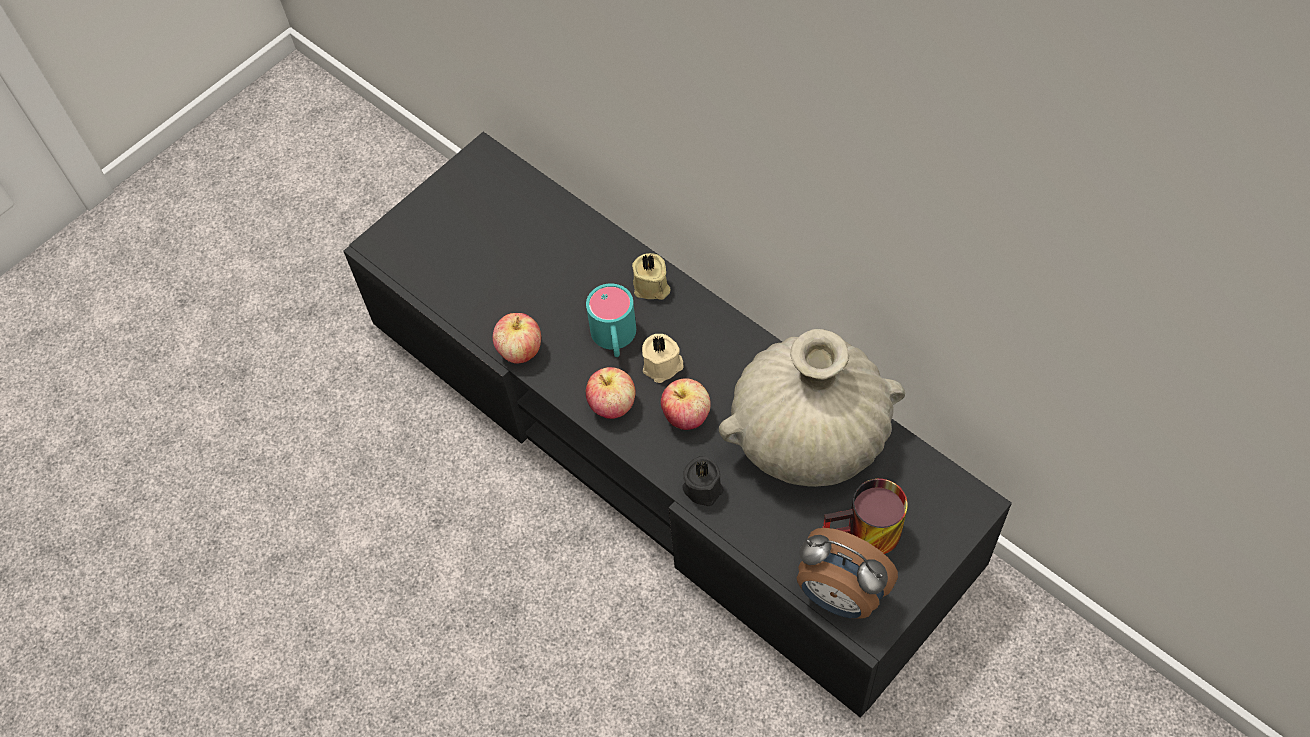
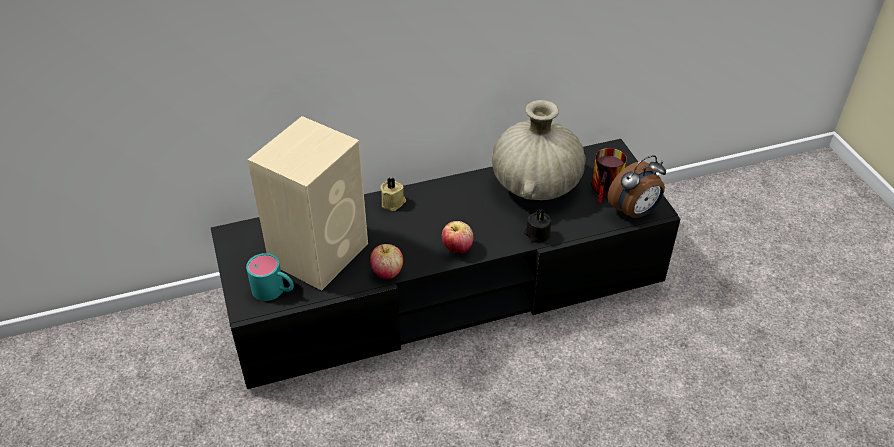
camera: 65 degrees left, 15 degrees down
(511, 261) = (320, 251): none -> beige speaker
(614, 339) = (414, 230): turquoise mug -> turquoise mug (274, 291)
(663, 366) = (449, 219): beige candle -> none
(686, 416) = (488, 223): apple -> none

